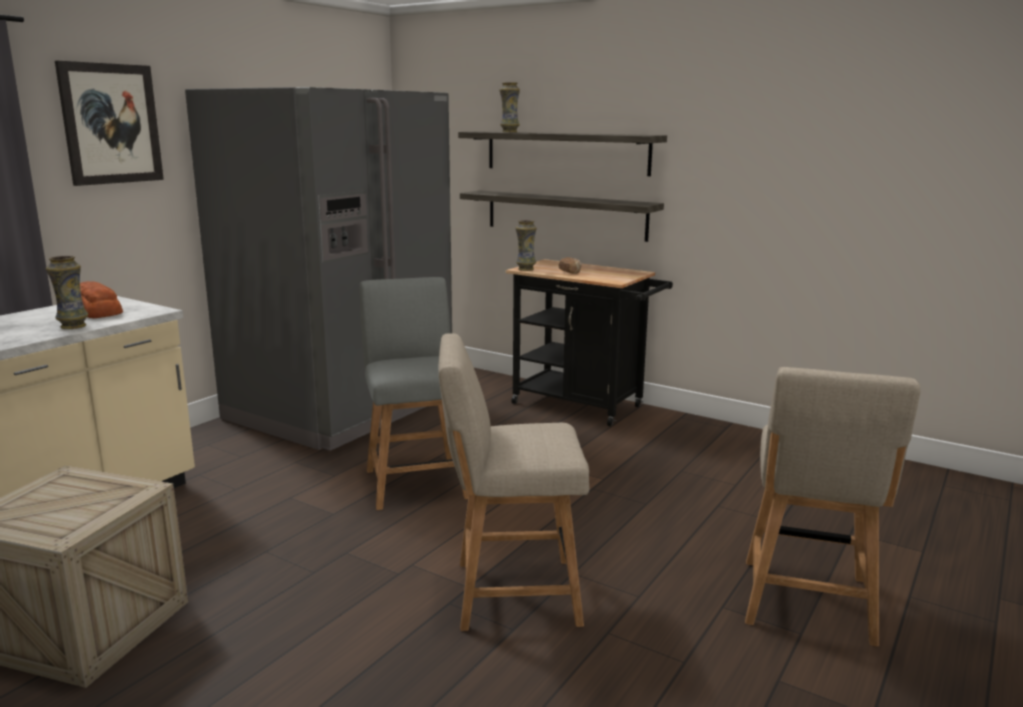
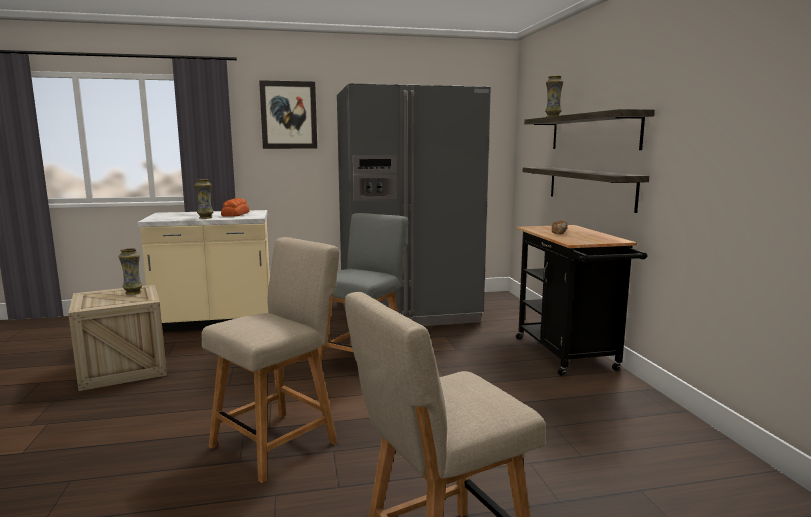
camera: 45 degrees right, 5 degrees down
(509, 593) = (279, 442): beige chair -> beige chair turned 90 degrees clockwise
(525, 269) = (532, 227): vase -> vase (133, 292)

